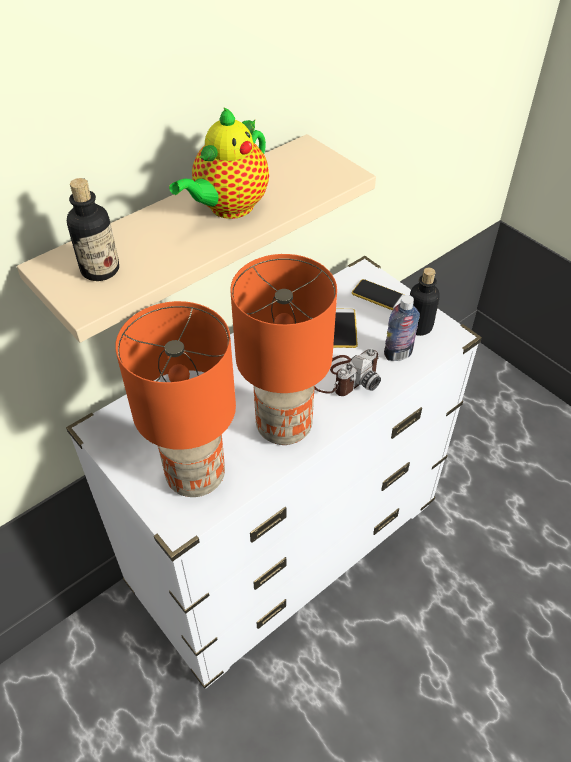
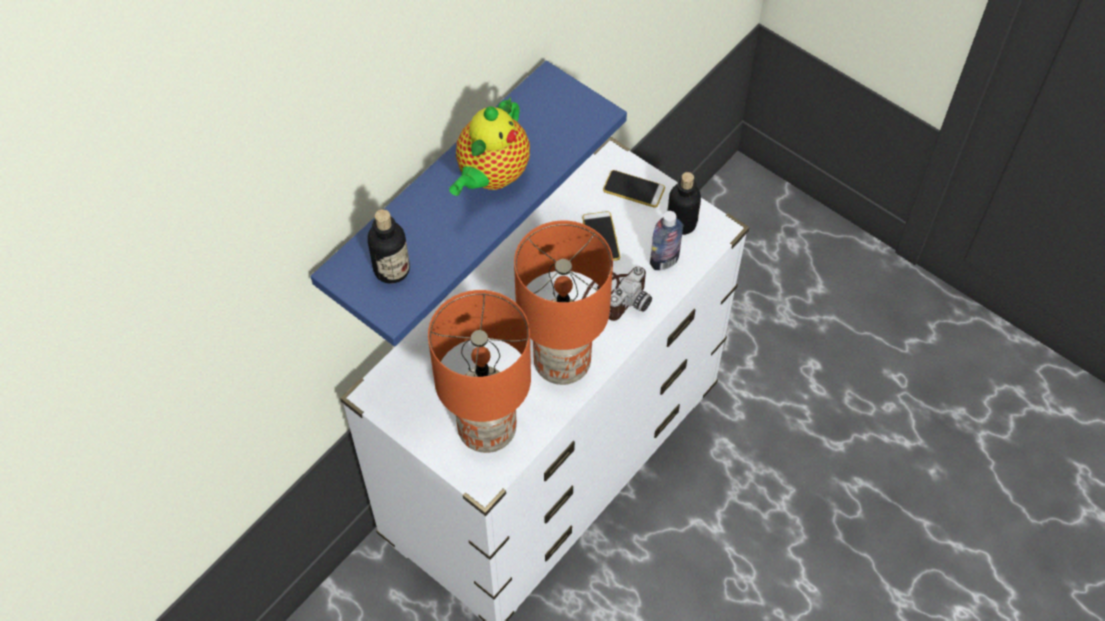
camera: 10 degrees left, 10 degrees up
(182, 236) = (437, 194): beige shelf -> blue shelf

